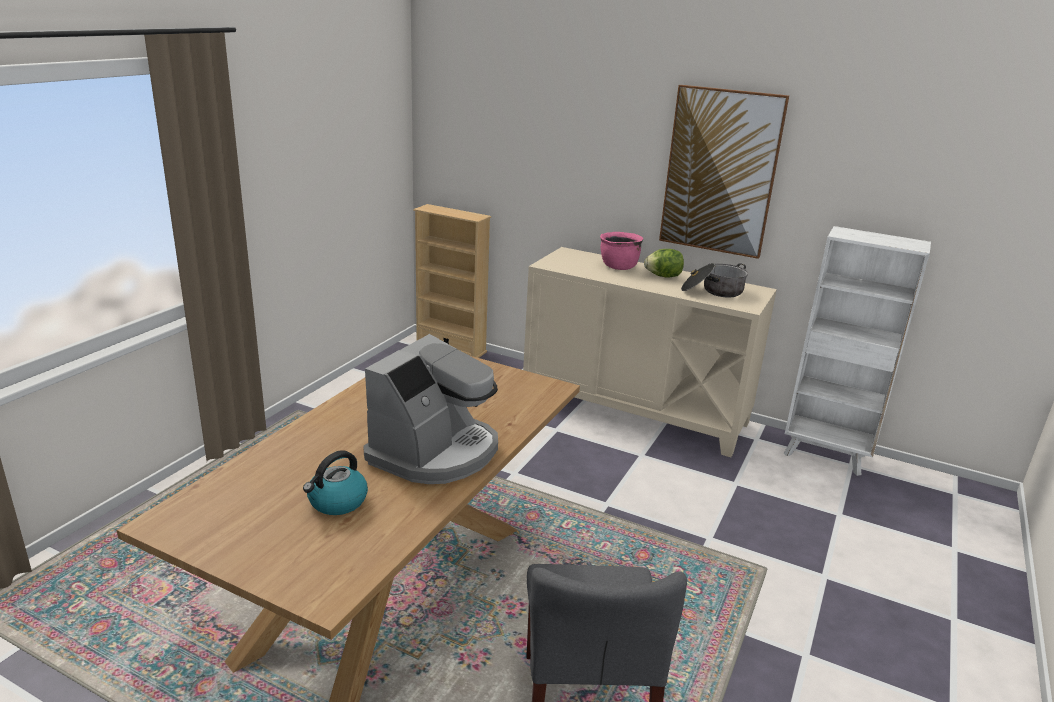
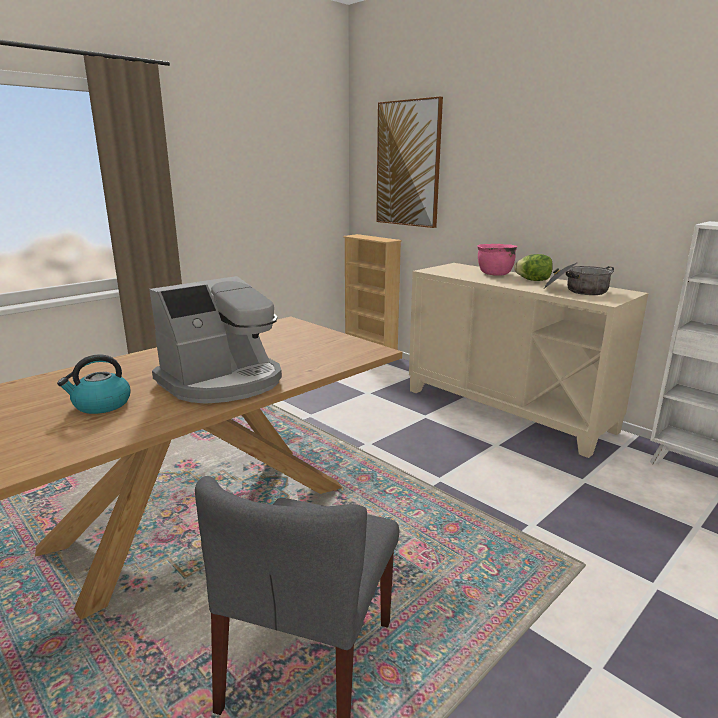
camera: 20 degrees right, 5 degrees down
(720, 172) = (592, 179): picture -> picture (408, 164)

